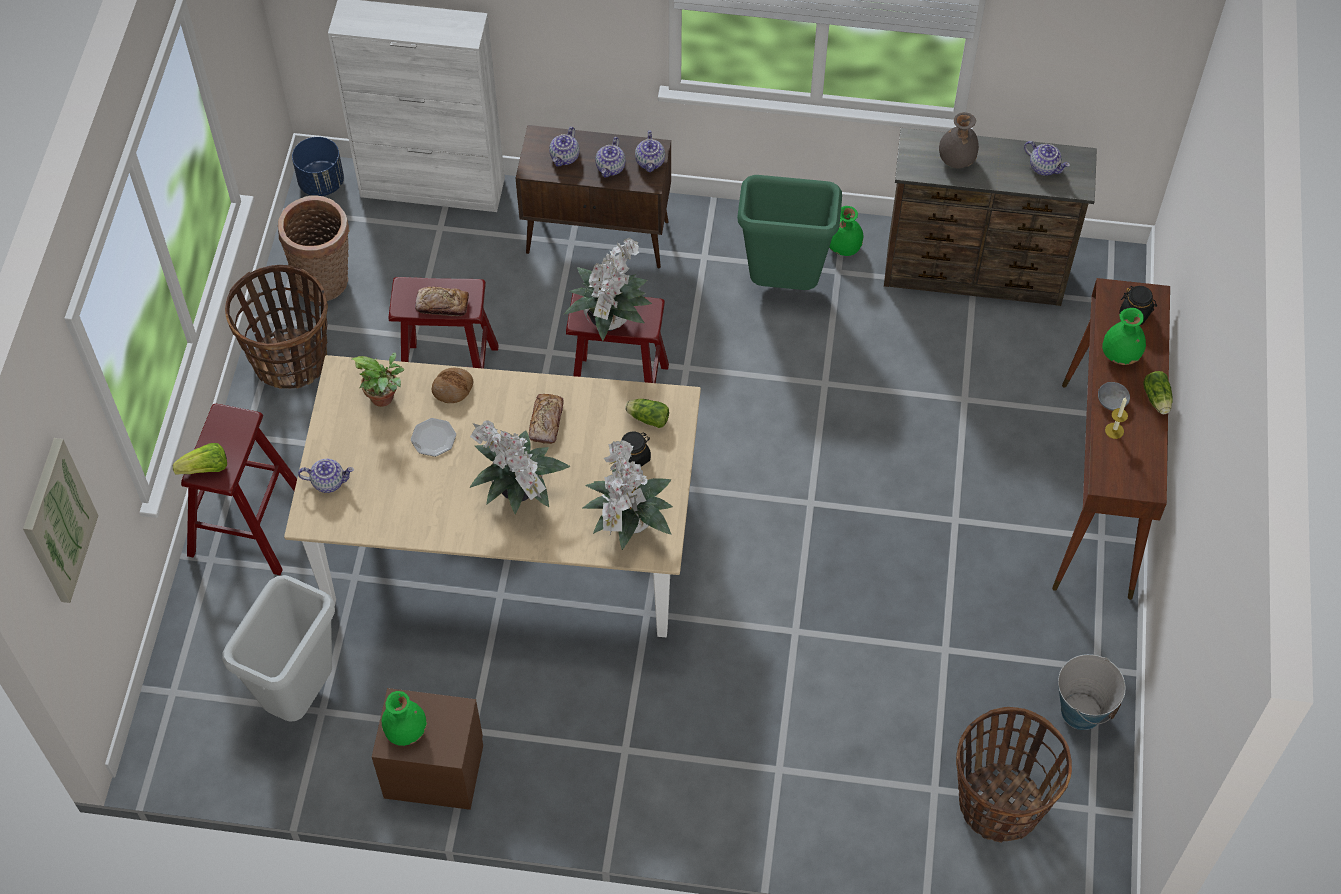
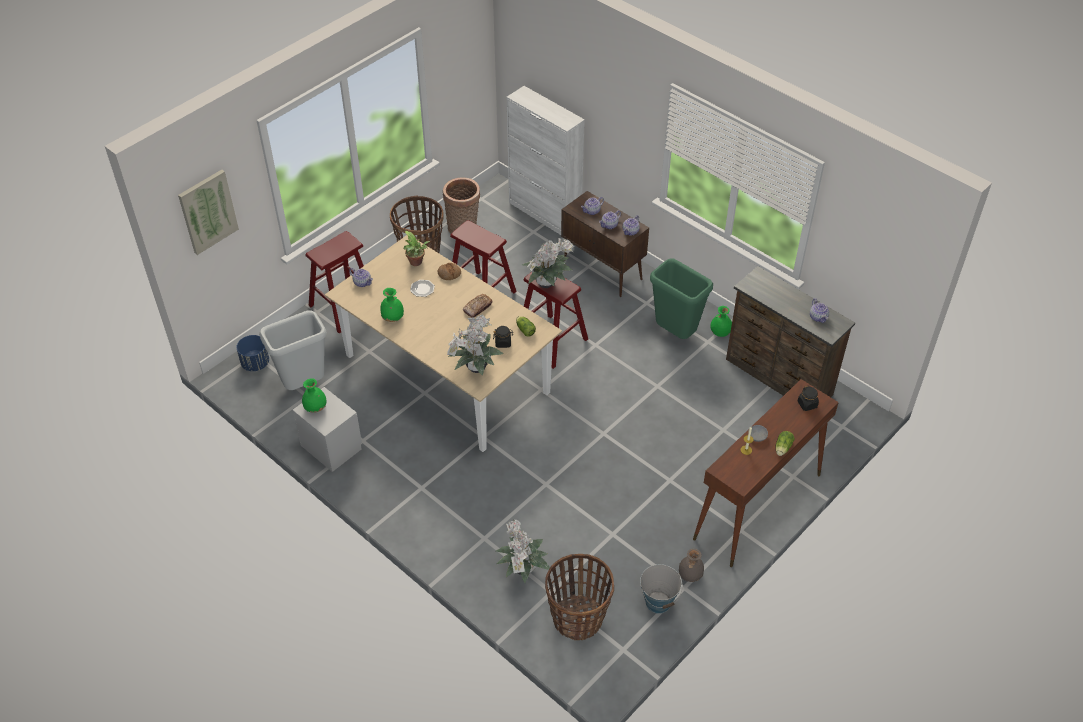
camera: 35 degrees right, 10 degrees down
(206, 469) = (319, 253): lettuce -> none
(321, 182) = (497, 189): blue planter -> blue planter (255, 363)
(434, 770) = (331, 447): brown nightstand -> grey nightstand
(442, 305) = (477, 241): bread -> none
(519, 494) = (438, 330): potted plant -> potted plant (522, 570)
(956, 160) = (773, 293): grey vase -> grey vase (689, 575)
(1121, 354) = (782, 418): green vase -> green vase (393, 318)

